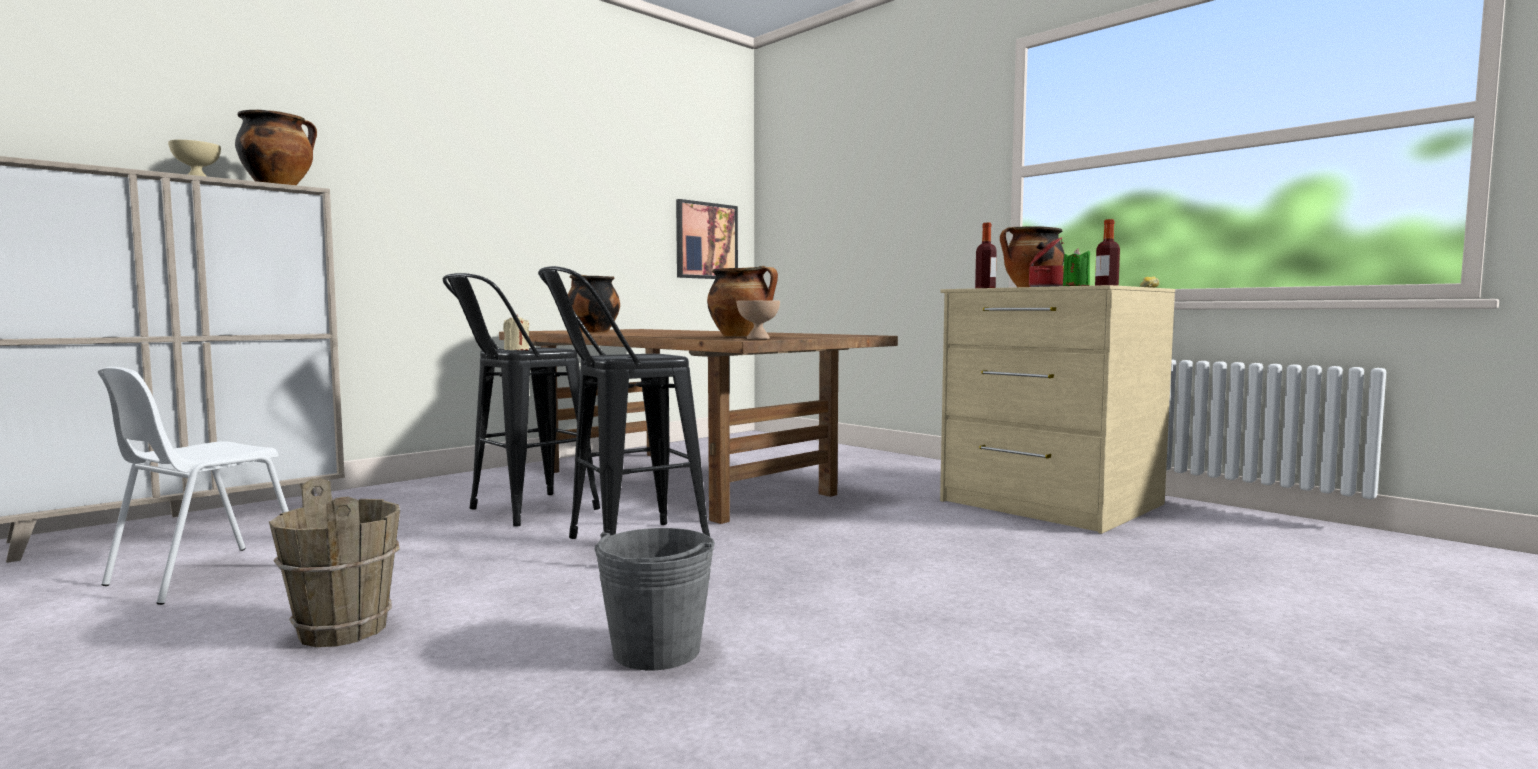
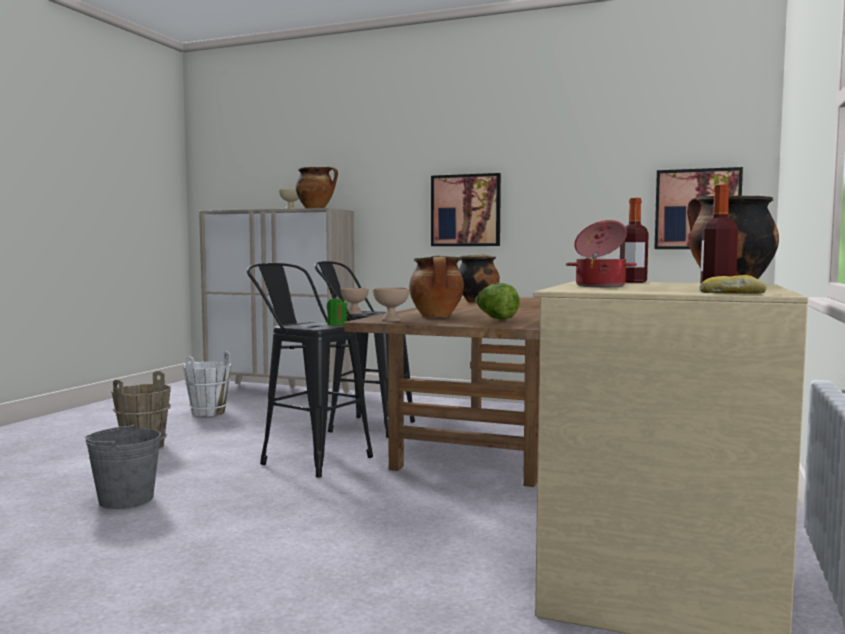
camera: 65 degrees right, 0 degrees up
(203, 575) = (208, 412): white chair -> white bucket
(484, 218) = (465, 210): none -> picture
(516, 350) = (354, 313): beige candle -> beige bowl
(790, 335) = (496, 319): none -> lettuce
(1076, 286) = (572, 288): green candle -> green candle (337, 325)

